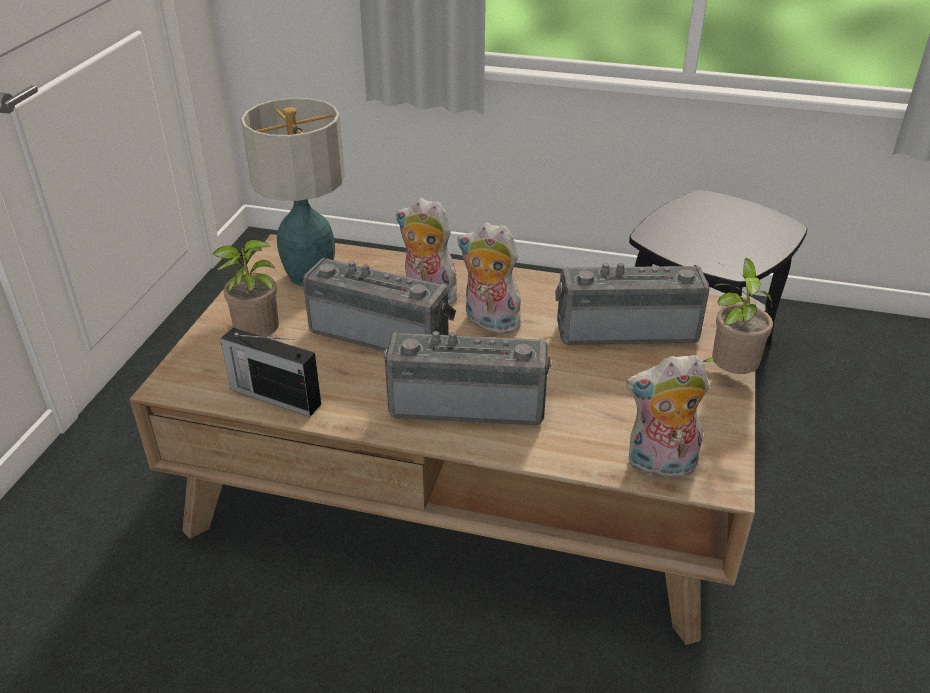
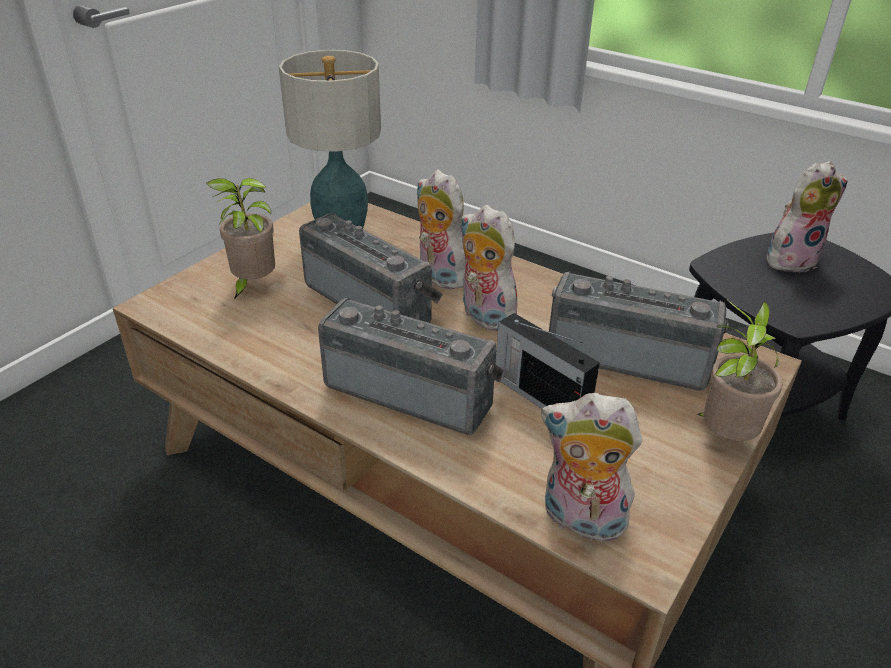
camera: 20 degrees right, 0 degrees up
(274, 396) = (233, 337): radio -> radio (539, 396)
(706, 217) = (790, 259): none -> plush toy

